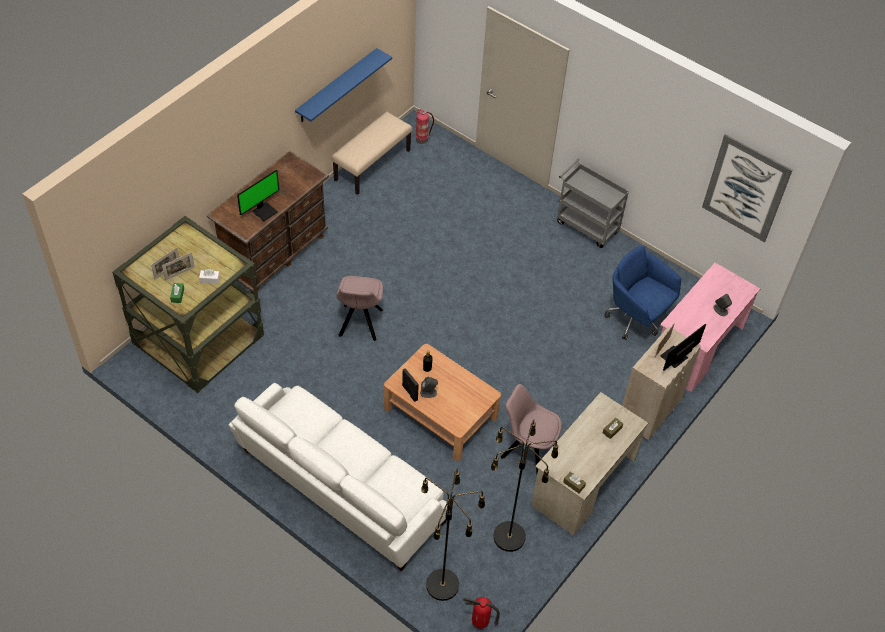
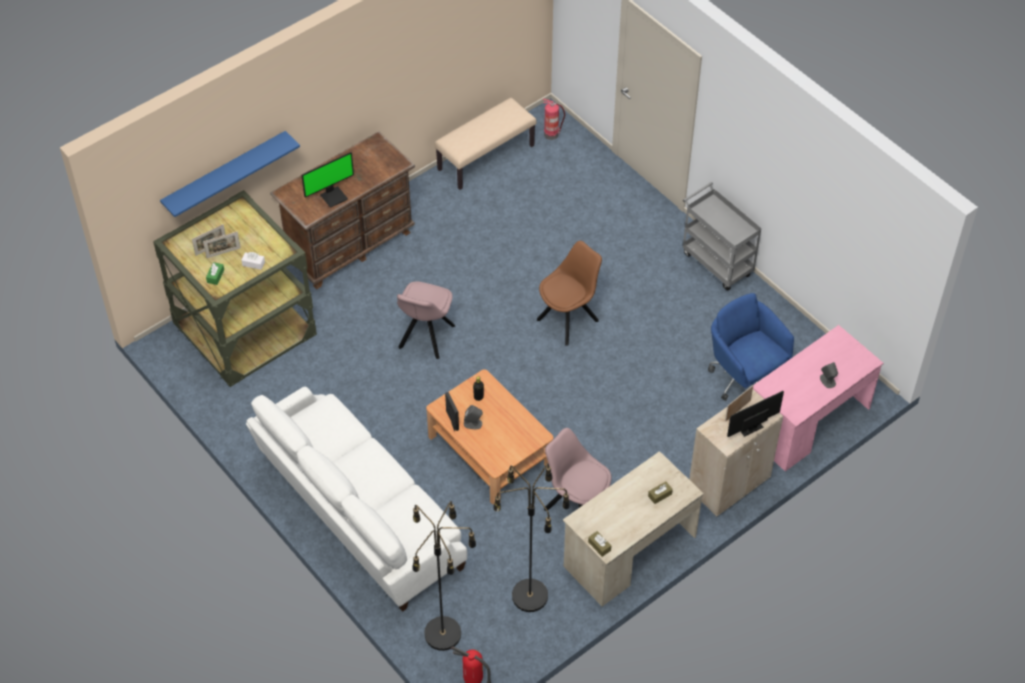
camera: 15 degrees right, 0 degrees up
(337, 86) = (443, 64): blue shelf -> blue shelf (225, 173)
(477, 291) = (568, 320): none -> brown chair
(745, 188) = (875, 243): picture -> none

